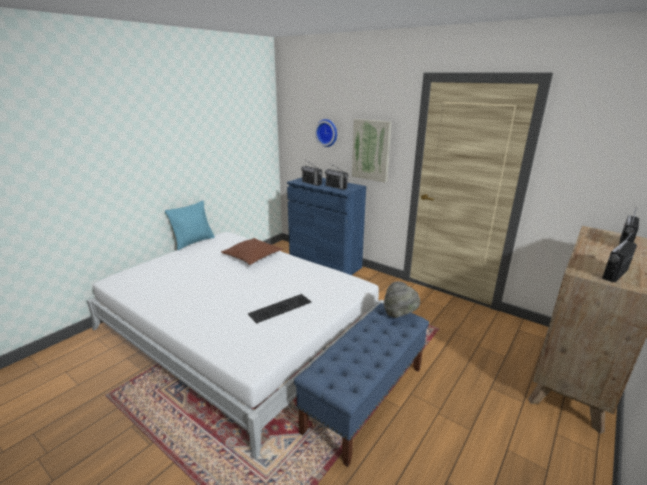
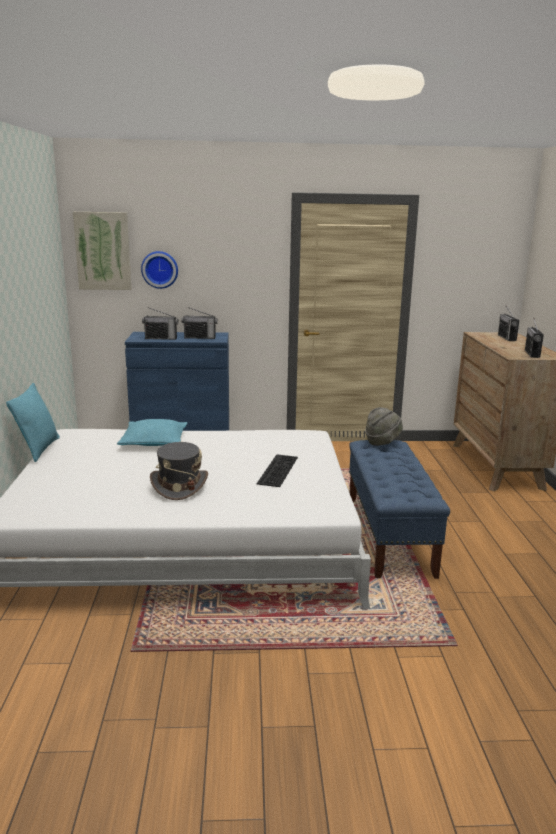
camera: 40 degrees left, 5 degrees down
(205, 295) = (179, 486): none -> grey hat
(252, 256) = (154, 442): brown pillow -> turquoise pillow
(371, 150) = (230, 286): picture -> picture (103, 251)

